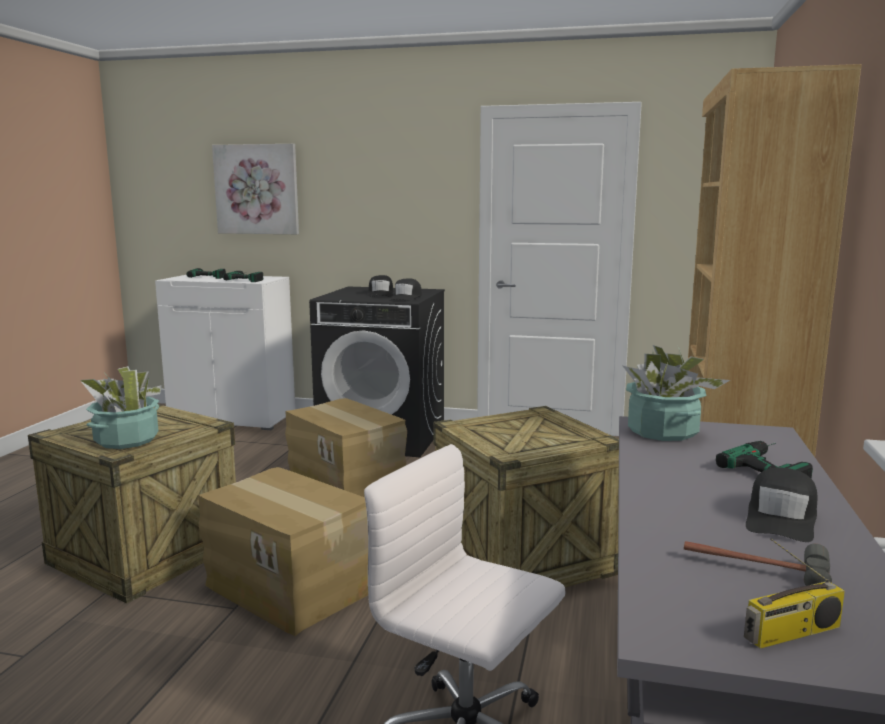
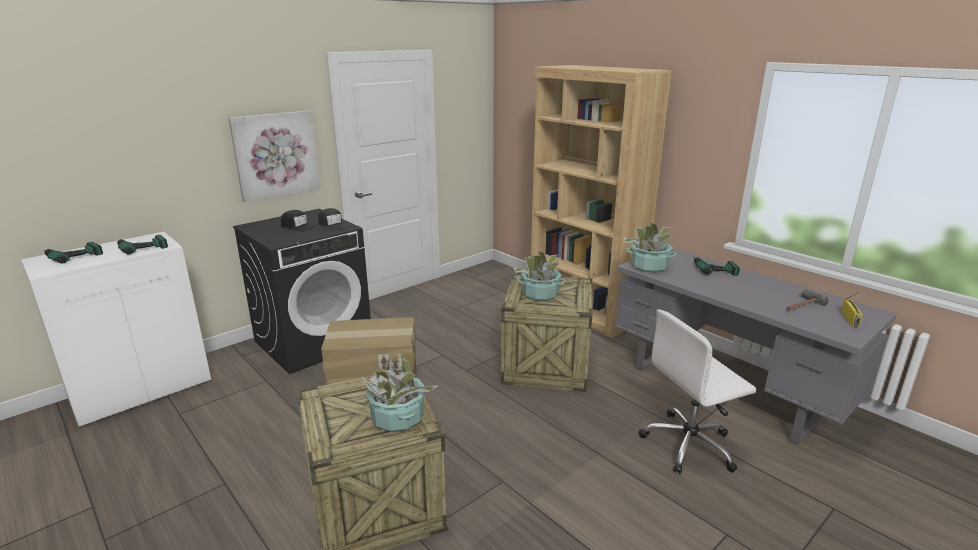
camera: 55 degrees left, 10 degrees up
(257, 189) = (104, 146): picture -> picture (276, 155)
(289, 587) = (498, 451): cardboard box -> none
(510, 430) = (540, 294): none -> potted plant
(781, 517) = (761, 285): black cap -> none

